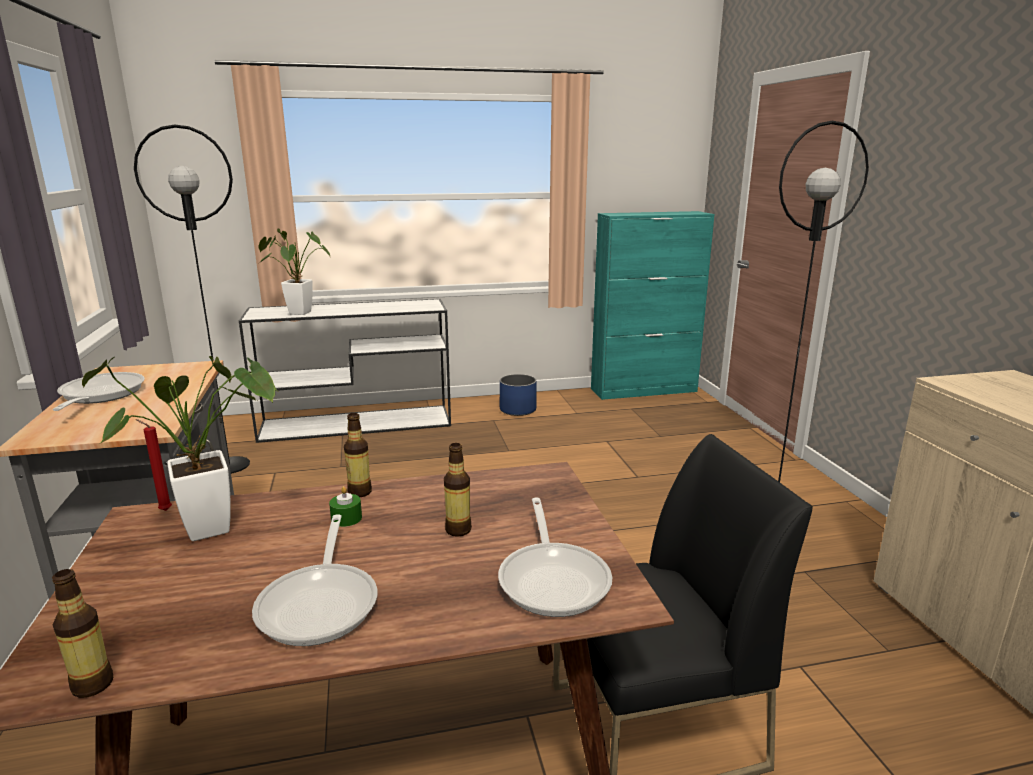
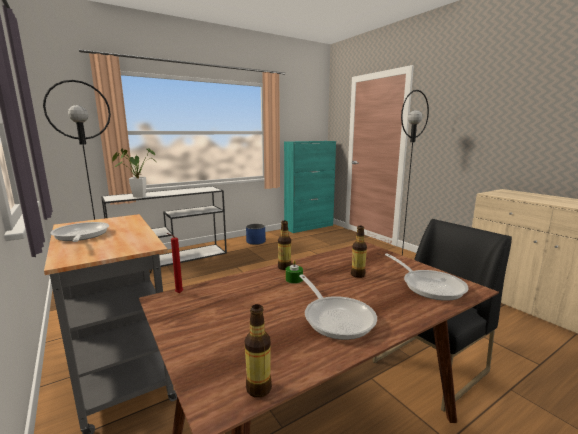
camera: 20 degrees left, 5 degrees down
(221, 527) = (226, 295): potted plant -> none

